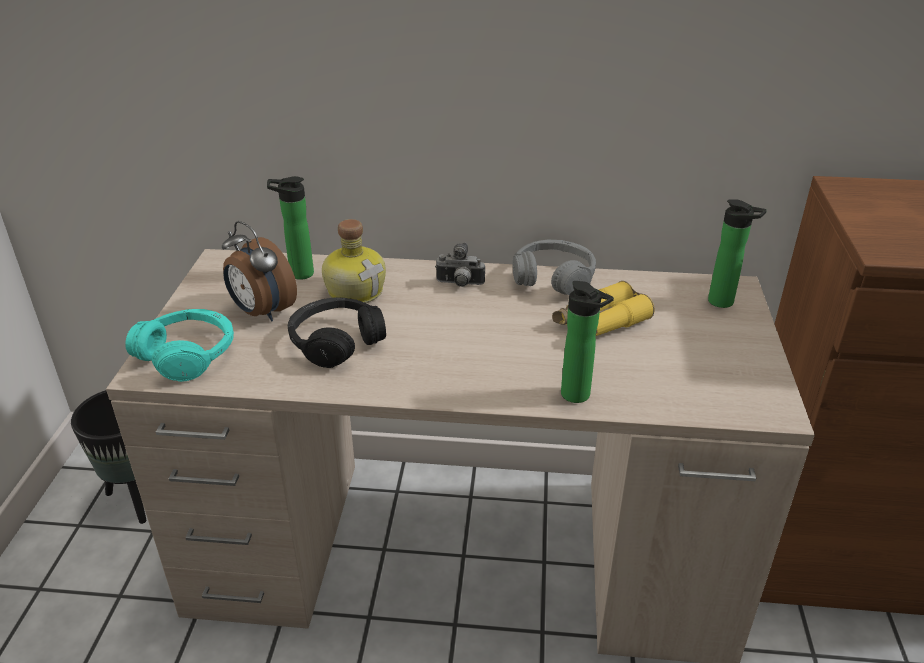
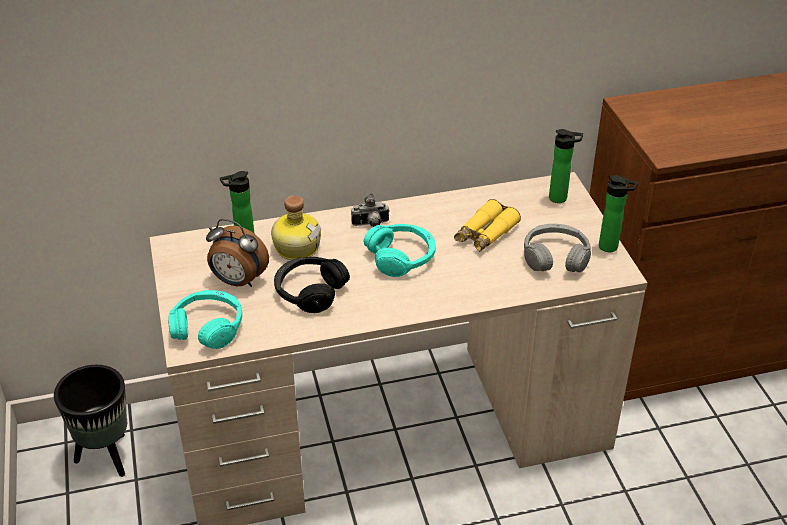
camera: 20 degrees left, 5 degrees up
(475, 327) = (401, 257): none -> turquoise headphones
(553, 278) = (435, 204): grey headphones -> grey headphones (555, 257)
(579, 396) = (496, 292): bottle -> bottle (611, 247)

